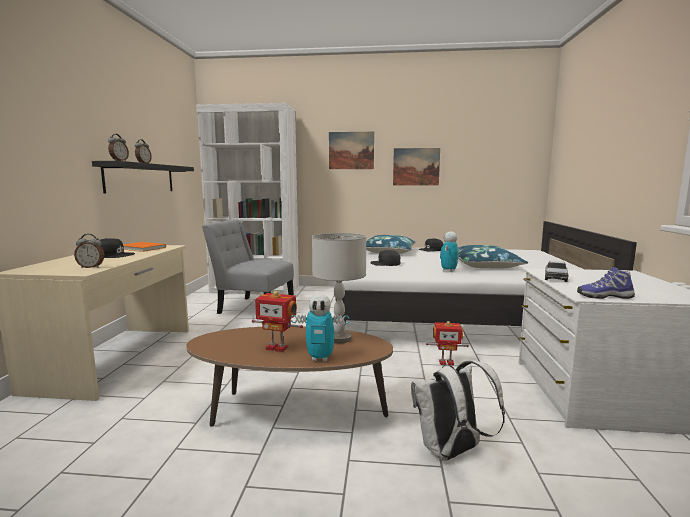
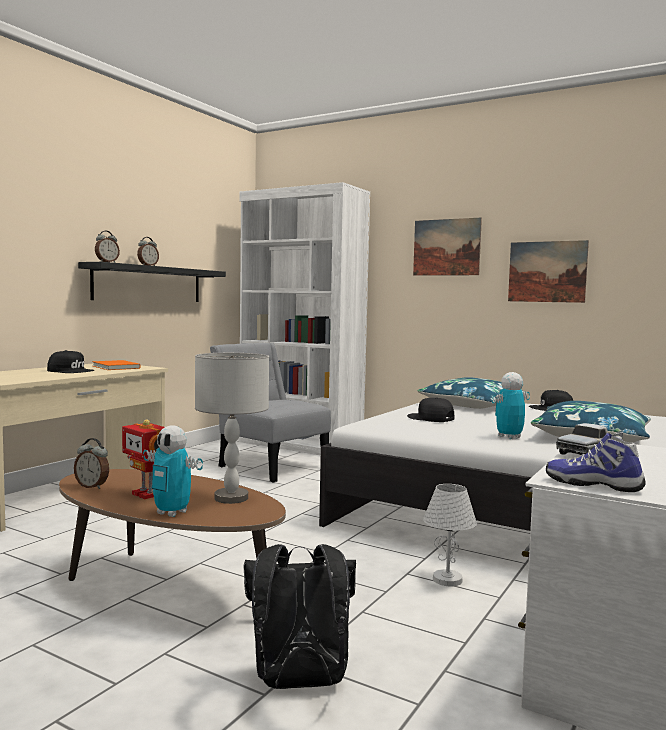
camera: 25 degrees right, 5 degrees down
(91, 267) = (23, 379): alarm clock -> alarm clock (92, 486)
(446, 362) = (448, 579): toy robot -> white table lamp
(451, 452) = (299, 683): white backpack -> black backpack

